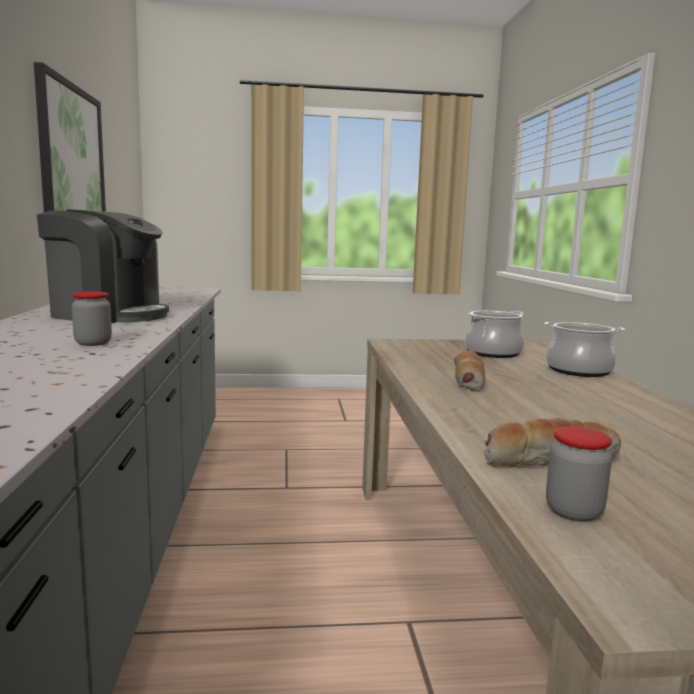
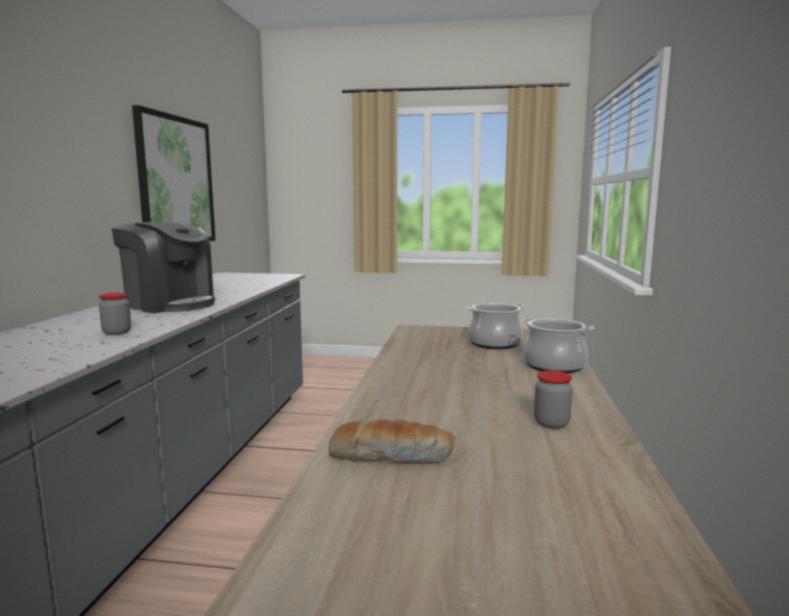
camera: 15 degrees right, 0 degrees up
(467, 380) = (429, 371): bread -> none
(573, 511) = (342, 505): jar -> jar (551, 423)

